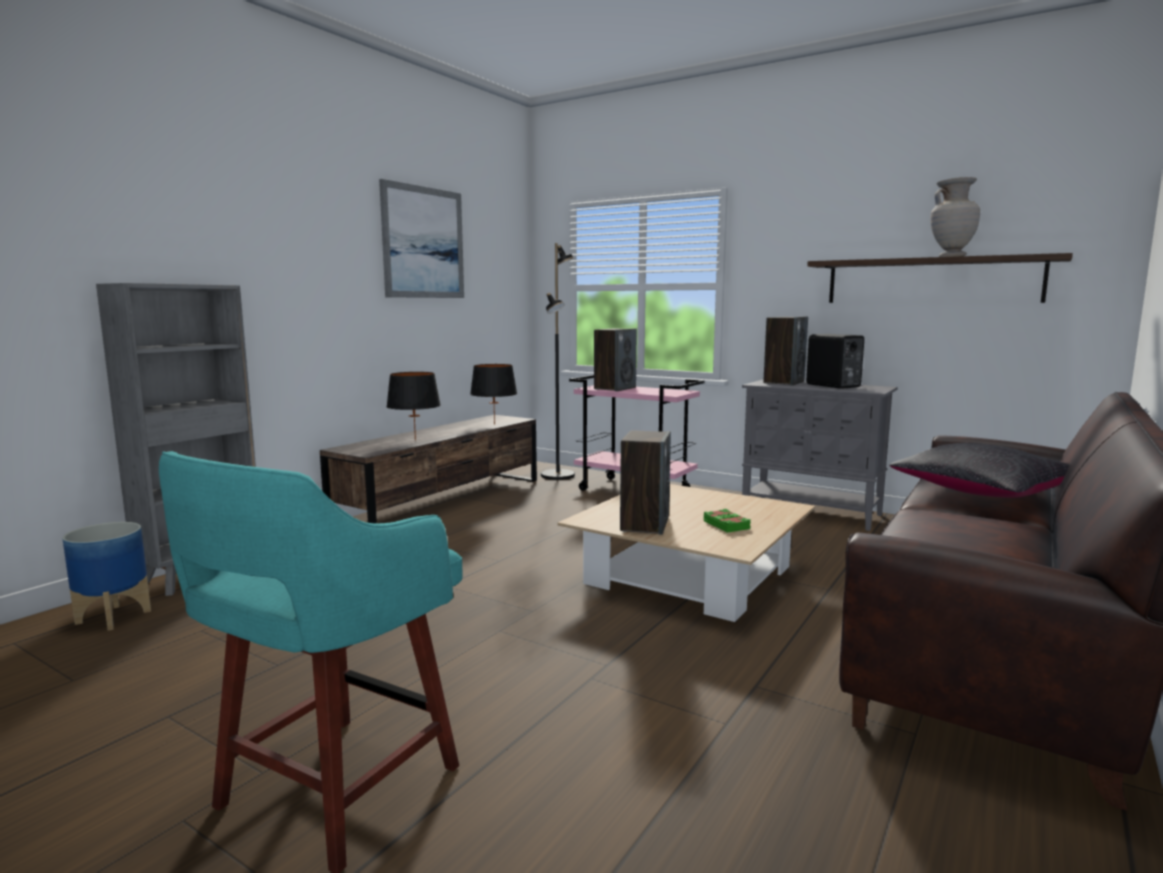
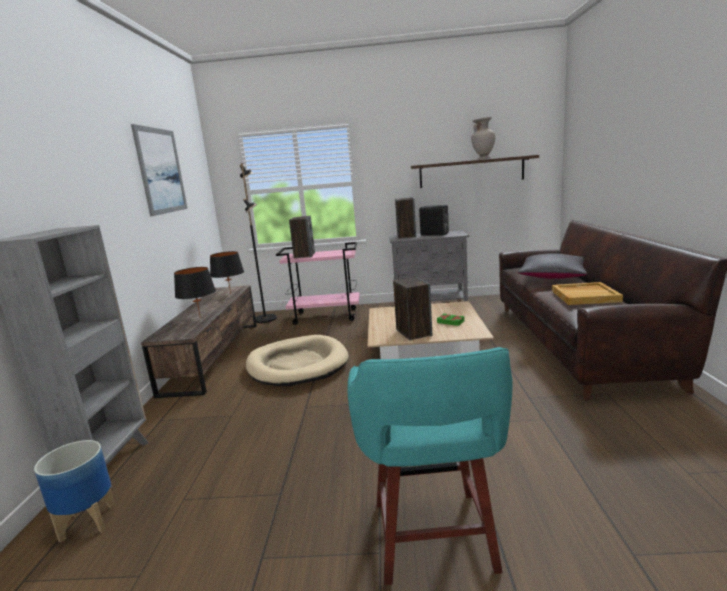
camera: 30 degrees left, 5 degrees up
(510, 537) = (297, 365): none -> beige dog bed
(969, 530) = (585, 296): none -> beige tray

